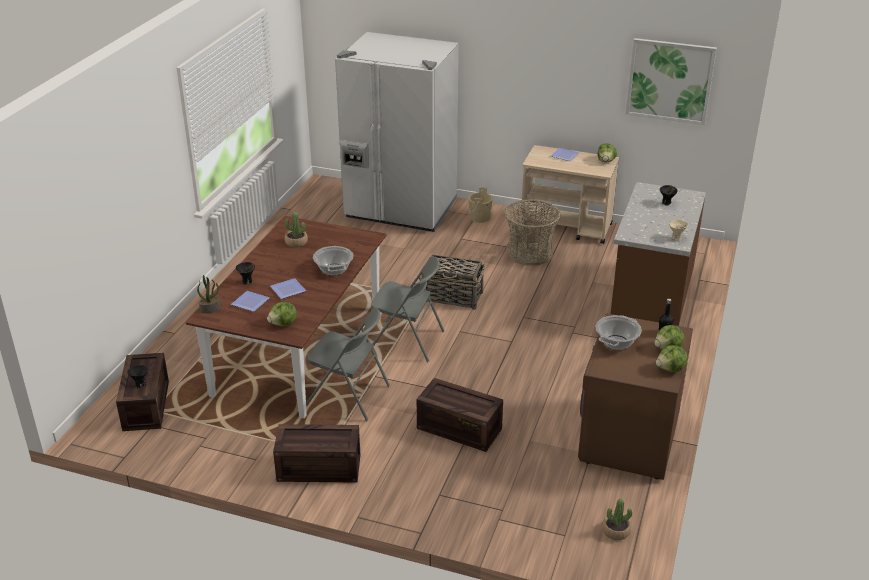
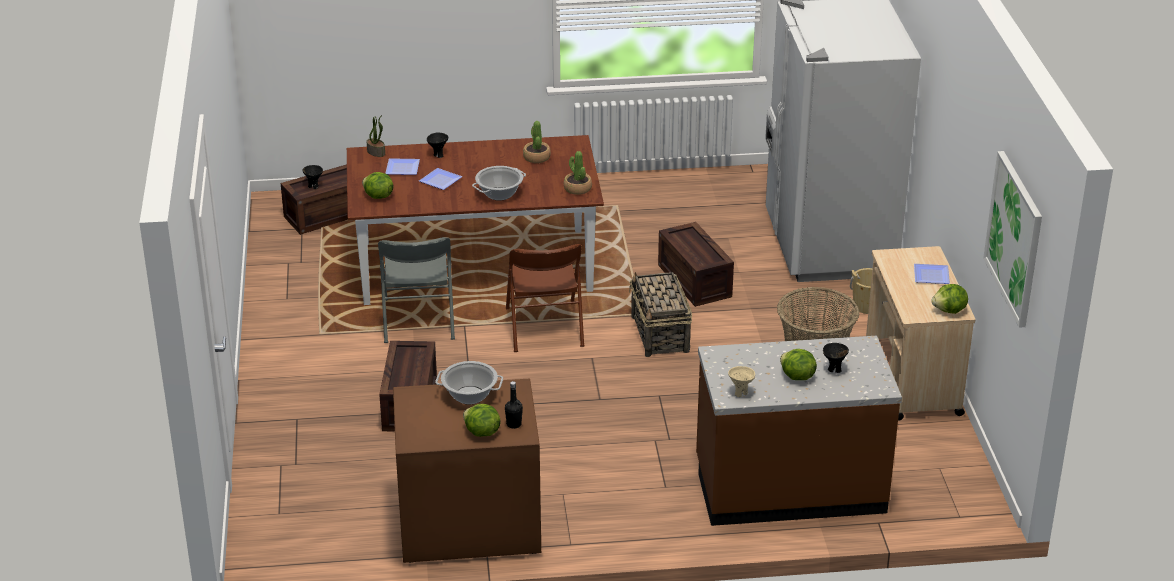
camera: 65 degrees right, 0 degrees up
(320, 467) = (297, 337): crate -> crate (696, 281)
(406, 341) = (544, 327): grey chair -> brown chair
(616, 531) = (303, 547): potted plant -> potted plant (577, 188)
(671, 369) = (439, 441): lettuce -> lettuce (796, 377)

